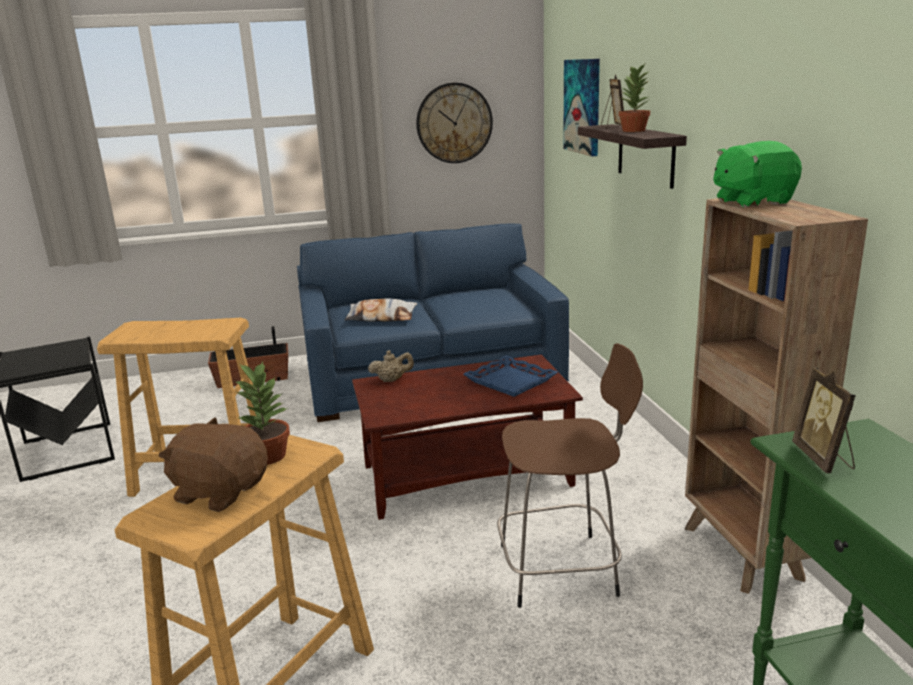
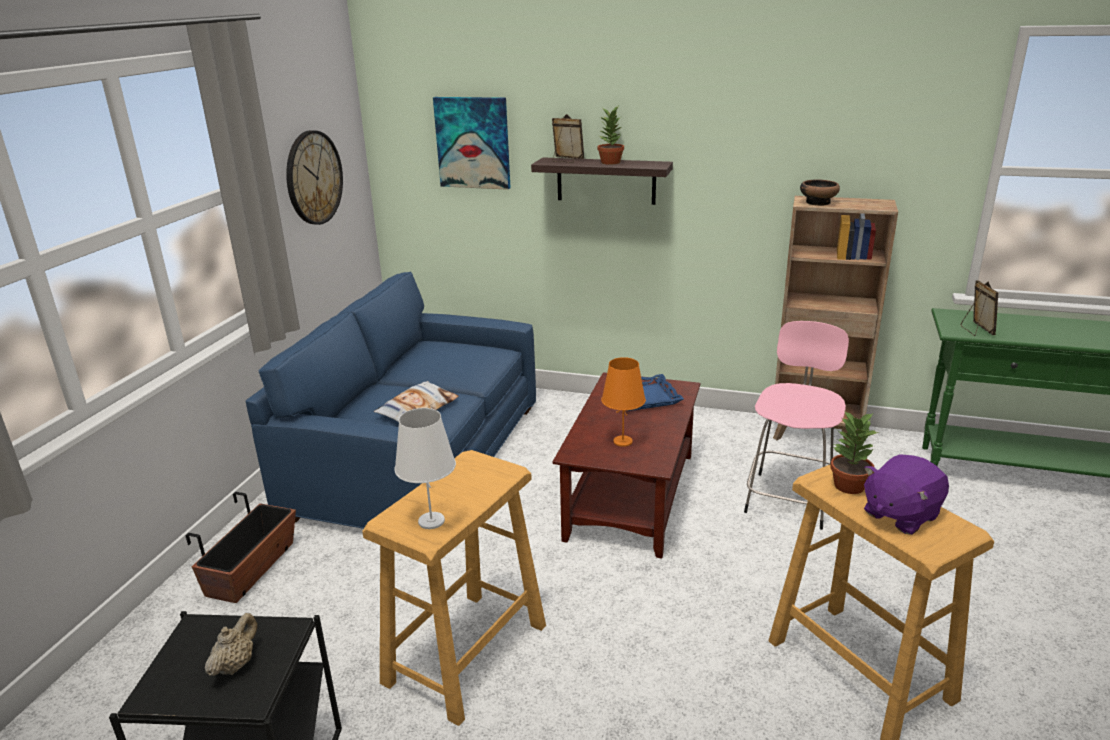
camera: 60 degrees left, 5 degrees up
(138, 333) = (432, 521): none -> white table lamp
(220, 491) = (900, 514): brown plush toy -> purple plush toy
(392, 380) = (580, 443): beige teapot -> beige teapot (236, 664)
(412, 394) = (622, 441): none -> orange table lamp
(562, 569) = (789, 498): brown stool -> pink stool
(752, 201) = (818, 202): green plush toy -> bowl
(824, 459) = (976, 330): picture frame -> picture frame turned 120 degrees counterclockwise

